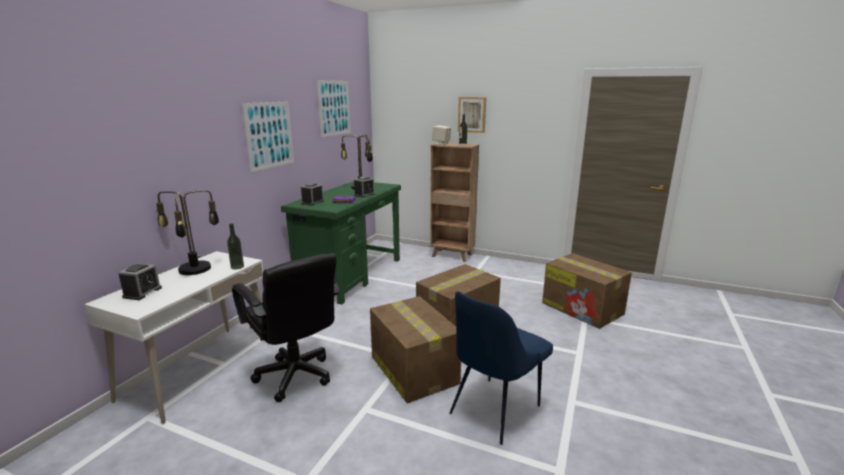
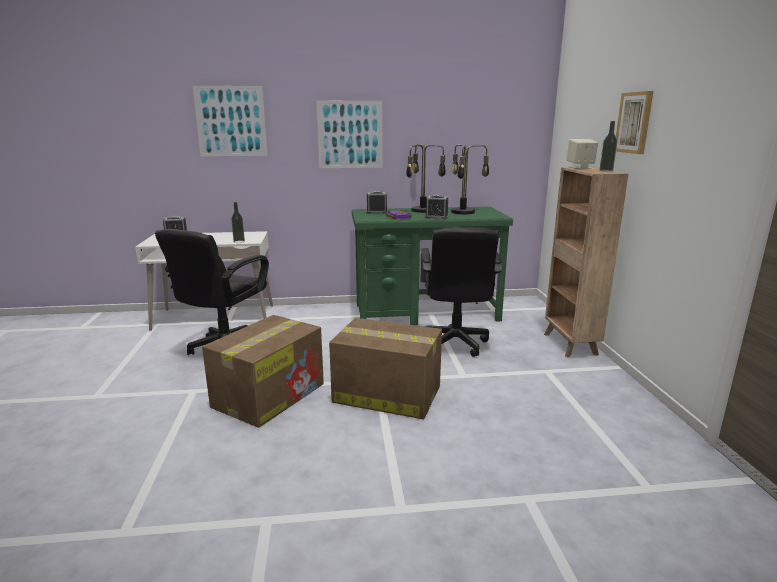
camera: 60 degrees right, 0 degrees up
(194, 269) = (225, 236): table lamp -> table lamp (422, 210)
(334, 108) = (466, 111): picture -> picture (231, 121)
(415, 283) = (456, 345): none -> black office chair
(494, 410) = (220, 461): blue chair -> none
(583, 309) = (559, 491): cardboard box -> none

